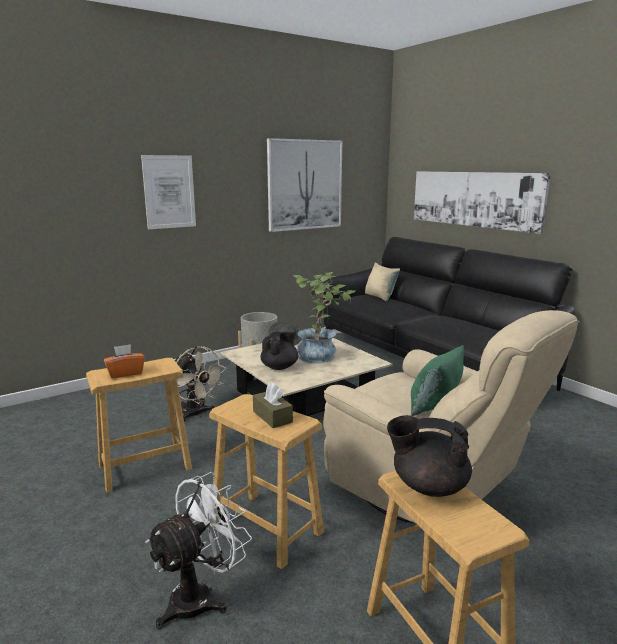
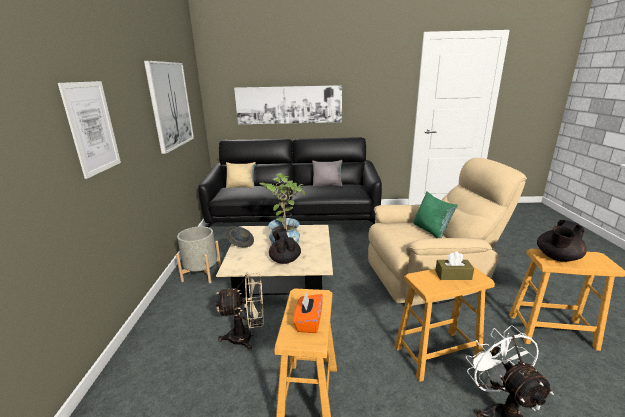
camera: 55 degrees left, 5 degrees up
(471, 324) = (327, 185): none -> grey pillow

